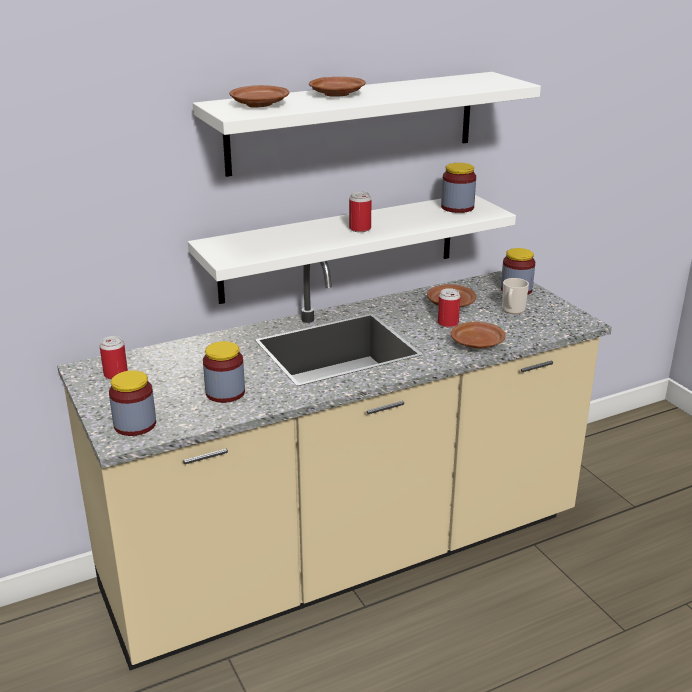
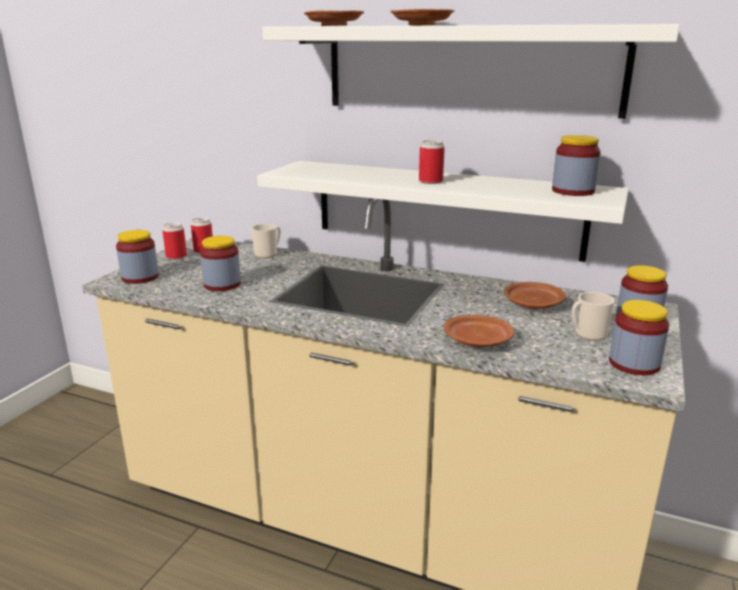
camera: 50 degrees right, 5 degrees down
(183, 350) = (268, 254): none -> mug
(448, 323) = (491, 316): can -> can (176, 256)
(562, 317) = (634, 364): none -> jar

